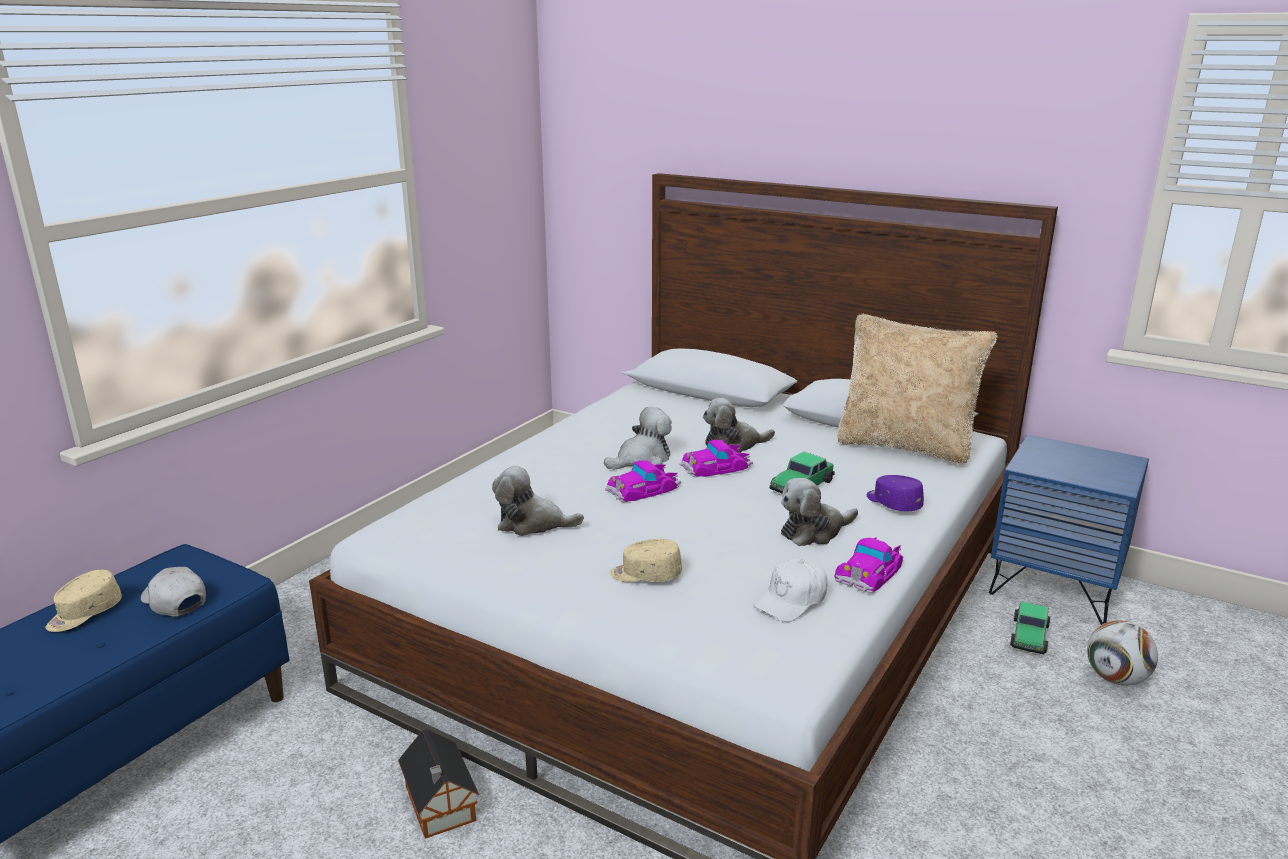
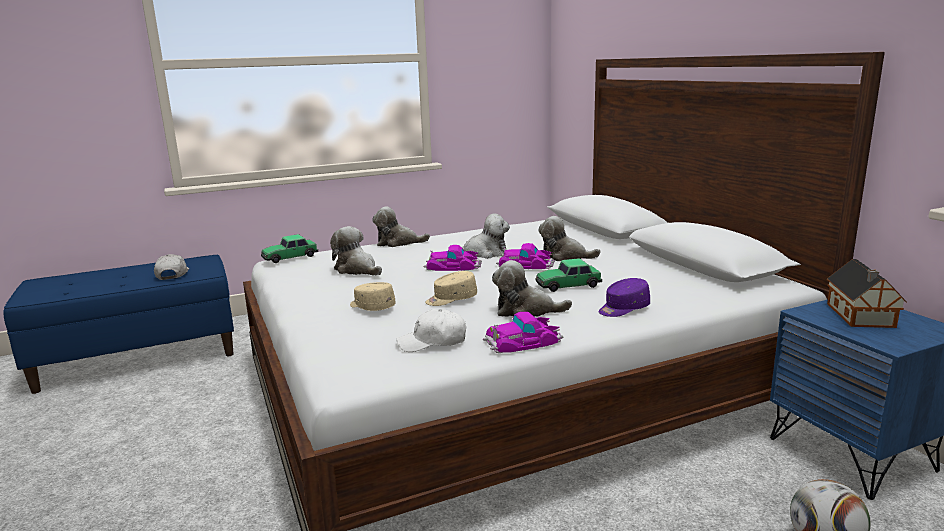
camera: 35 degrees right, 5 degrees down
(84, 613) = (135, 271): beige cap -> beige cap (451, 299)
(440, 806) = (225, 430): toy house -> toy house (860, 316)
(503, 465) = (398, 243): none -> plush toy
(893, 503) = (623, 309): purple cap -> purple cap turned 120 degrees counterclockwise
(905, 449) = (701, 281): beige pillow -> none
(1029, 636) = (770, 481): toy car -> toy car (290, 257)

